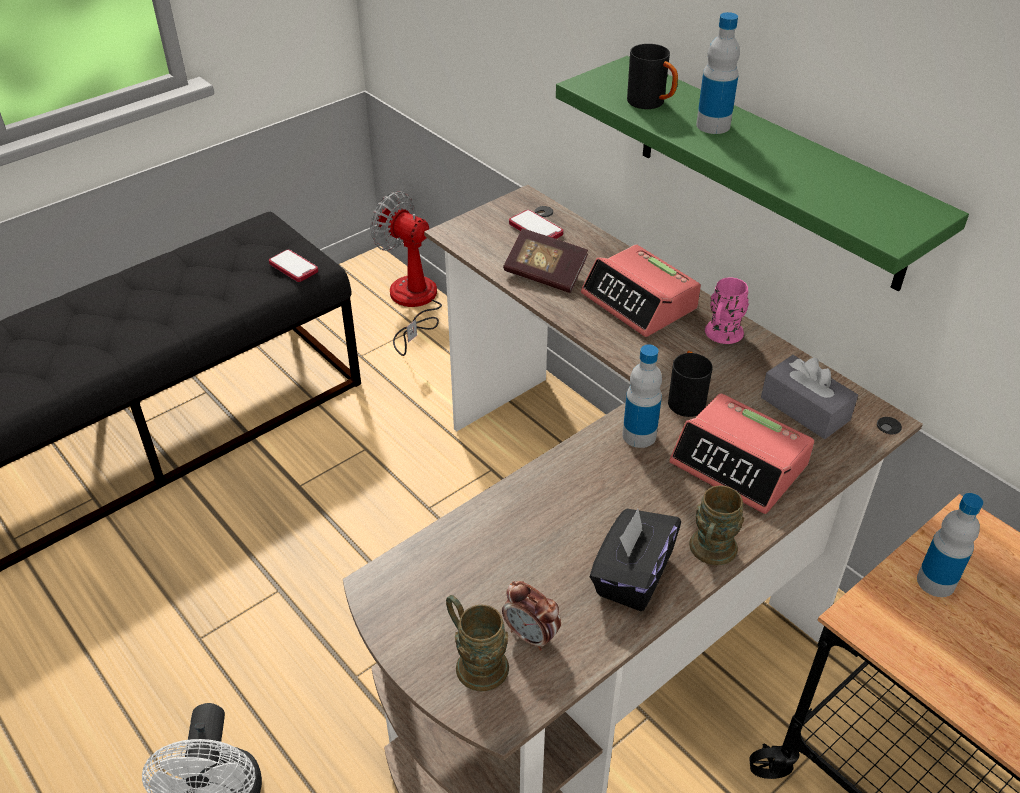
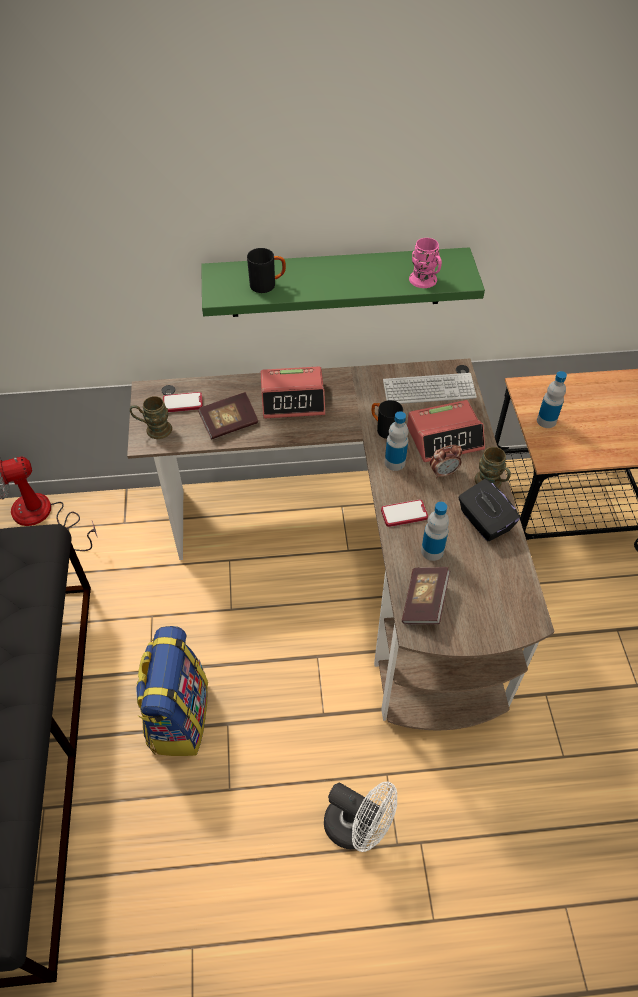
camera: 55 degrees left, 10 degrees up
(260, 541) = (178, 716): none -> backpack
(293, 267) = (32, 550): phone -> phone (404, 514)
(431, 573) = (424, 602): none -> book
(475, 660) = (493, 613): brown mug -> brown mug (154, 430)
(531, 636) = (493, 582): alarm clock -> alarm clock (443, 473)
(713, 125) = (314, 276): bottle -> bottle (432, 551)
(721, 336) = (350, 385): pink mug -> pink mug (426, 282)
(805, 409) = (429, 390): grey tissue box -> keyboard

